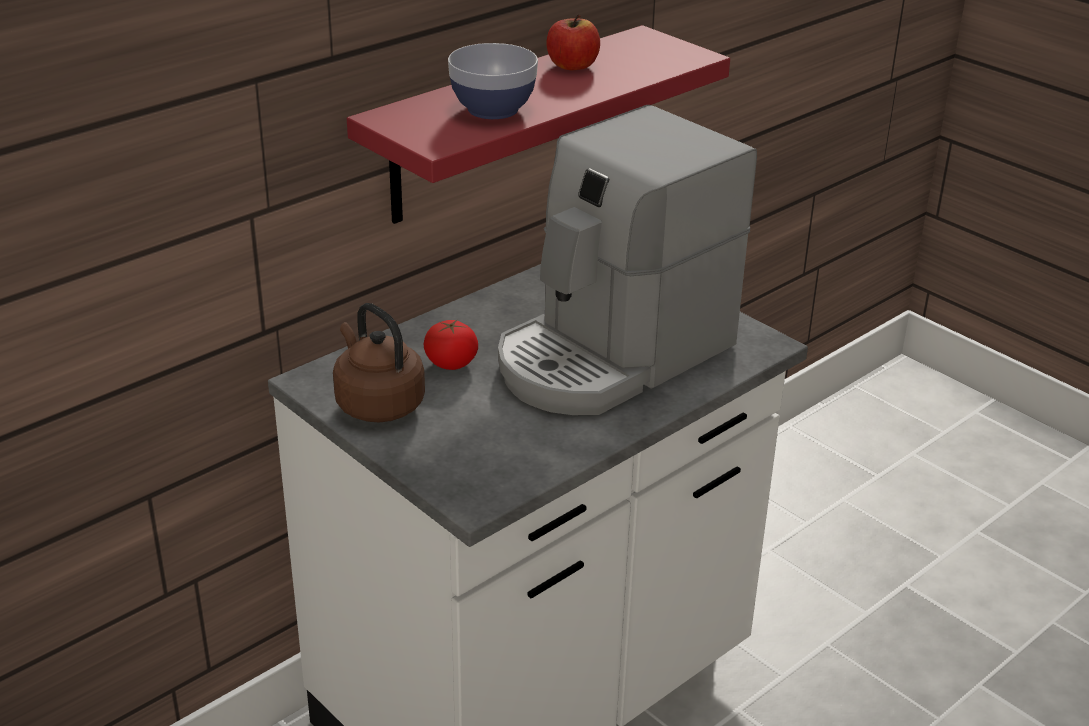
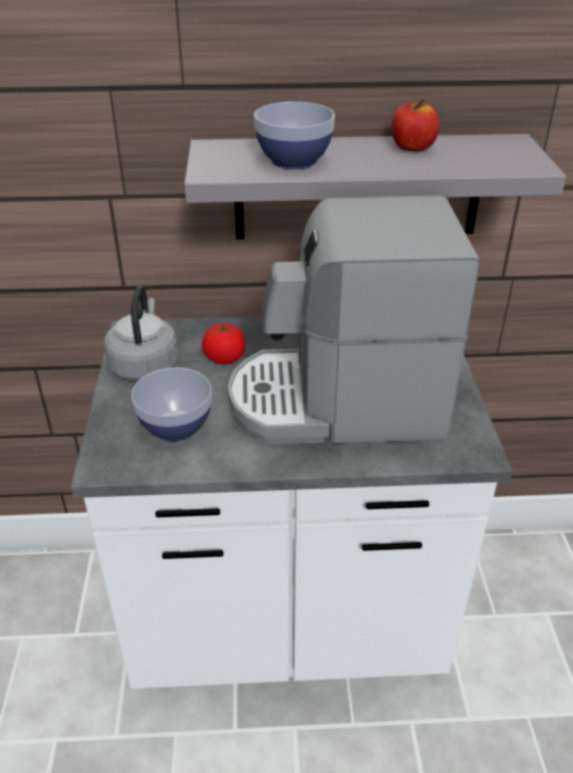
camera: 40 degrees right, 5 degrees up
(377, 403) = (145, 365): brown kettle -> grey kettle
(494, 440) = (176, 427): none -> bowl
(505, 124) = (357, 187): red shelf -> grey shelf

